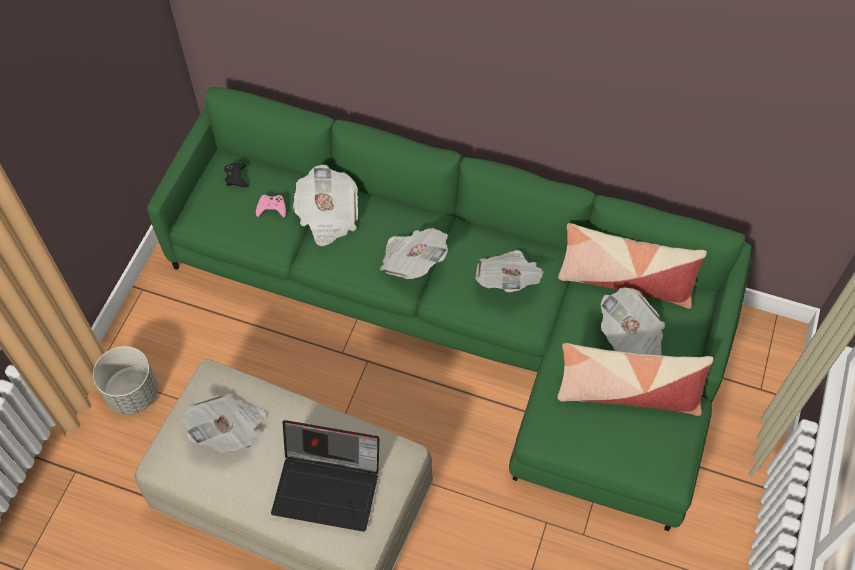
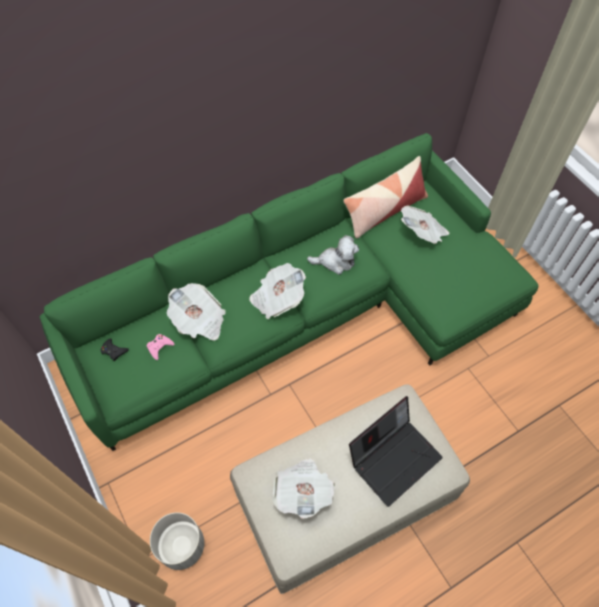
camera: 50 degrees left, 0 degrees up
(508, 280) = (335, 261): newspaper -> plush toy
(627, 392) = (455, 260): pillow -> none

